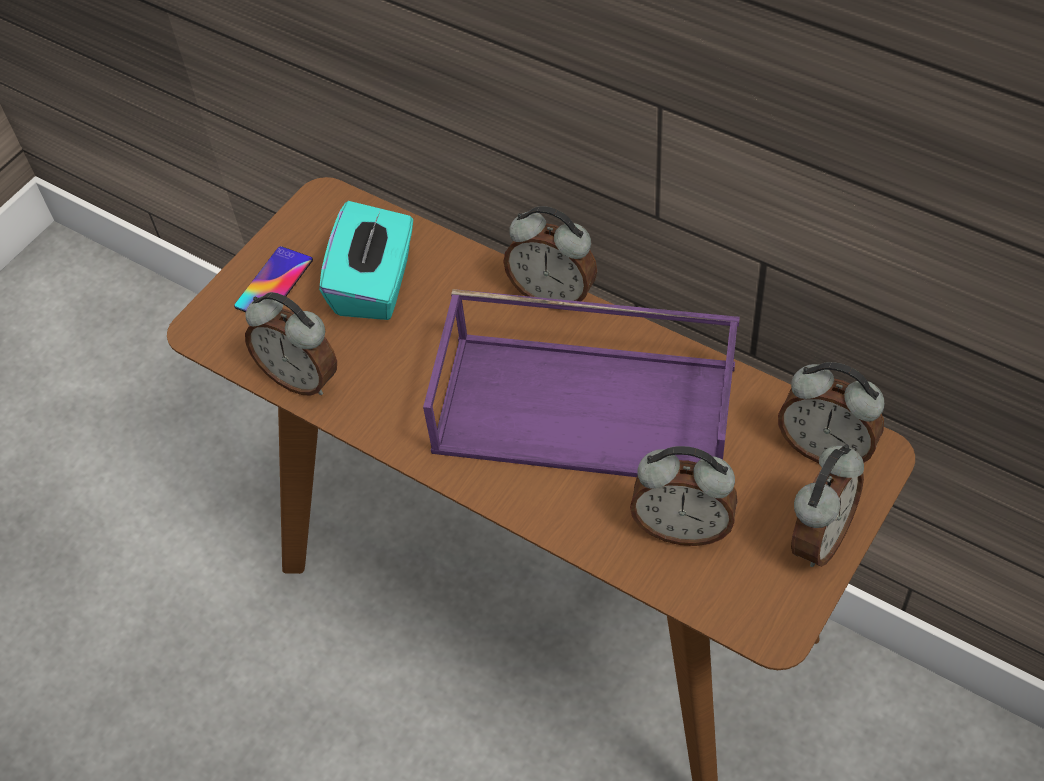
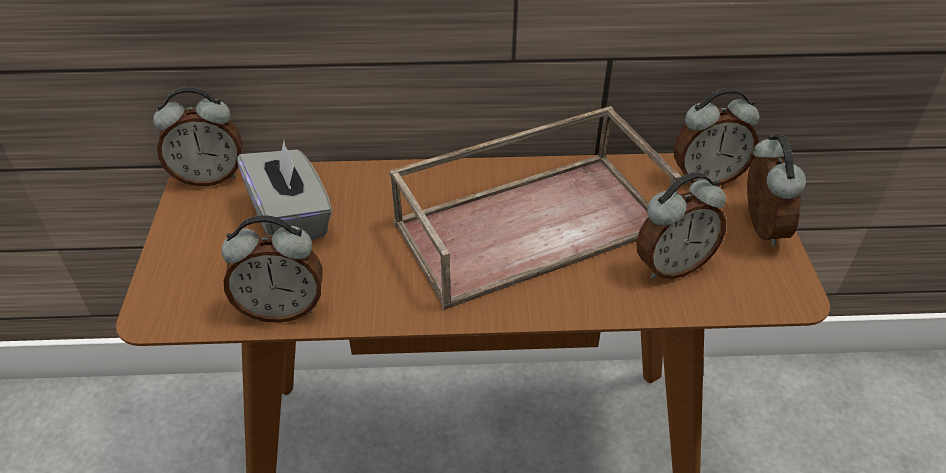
camera: 40 degrees left, 10 degrees down
(274, 283) = (198, 253): phone -> none
(375, 285) = (291, 218): turquoise tissue box -> grey tissue box
(553, 294) = (438, 168): alarm clock -> alarm clock (210, 177)
(588, 406) = (532, 223): purple tray -> brown tray

